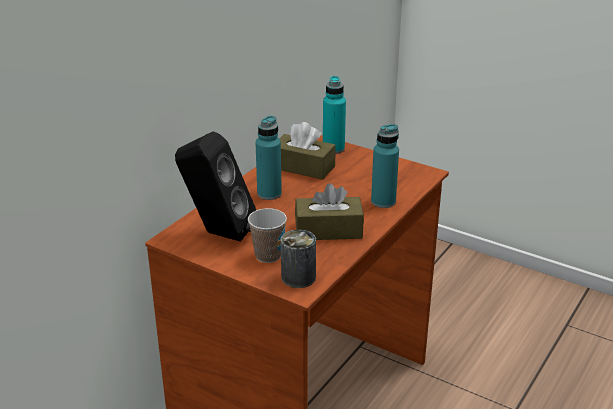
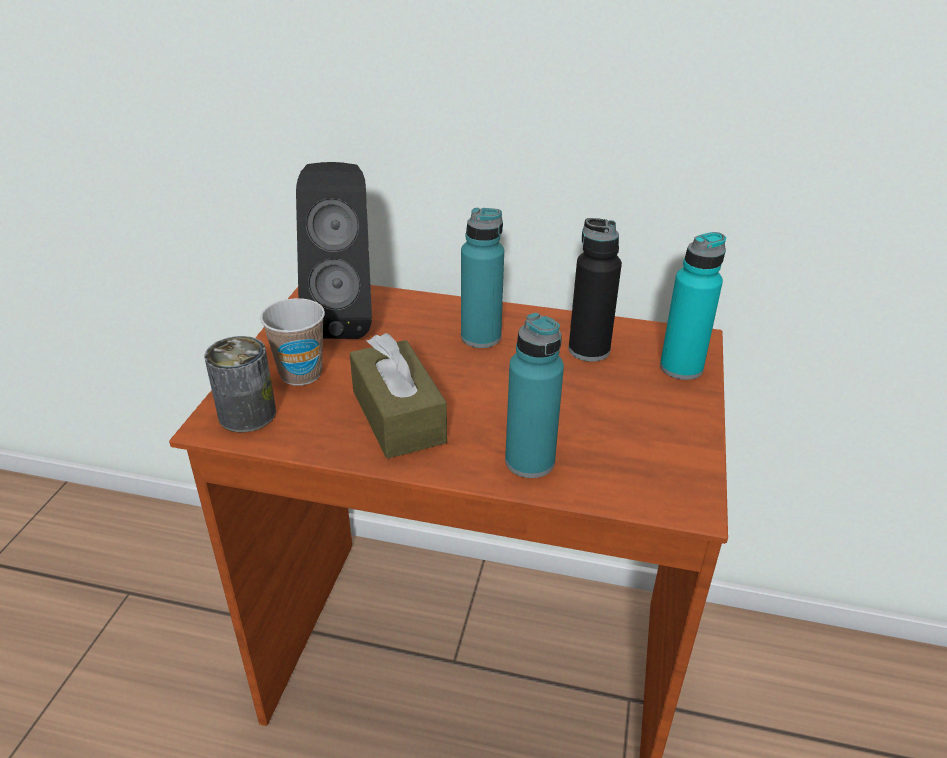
camera: 70 degrees right, 5 degrees up
(303, 167) = (589, 350): brown tissue box -> black bottle

